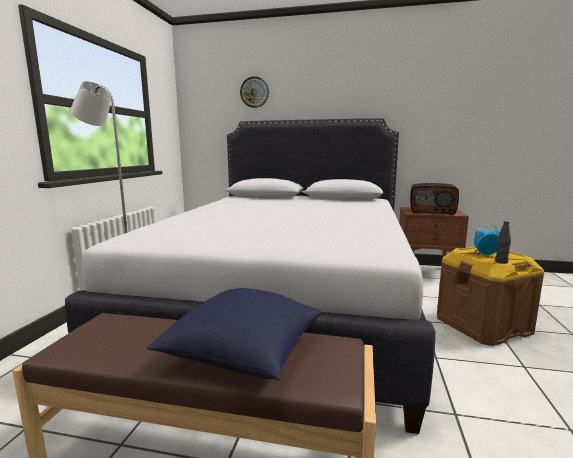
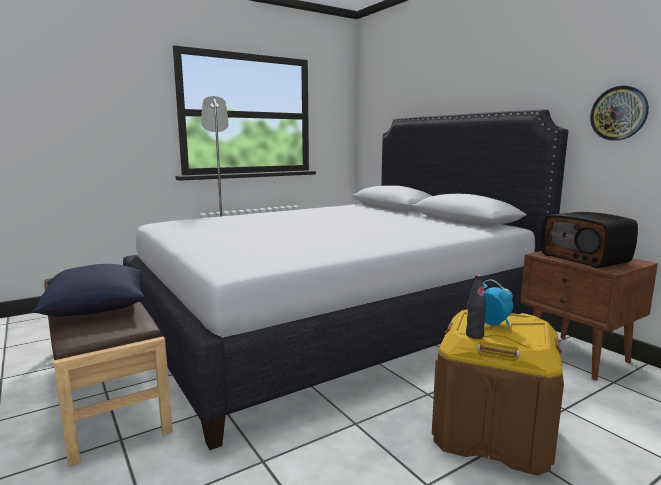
camera: 45 degrees right, 0 degrees up
(254, 92) = (415, 83): wall clock -> wall clock (619, 113)

